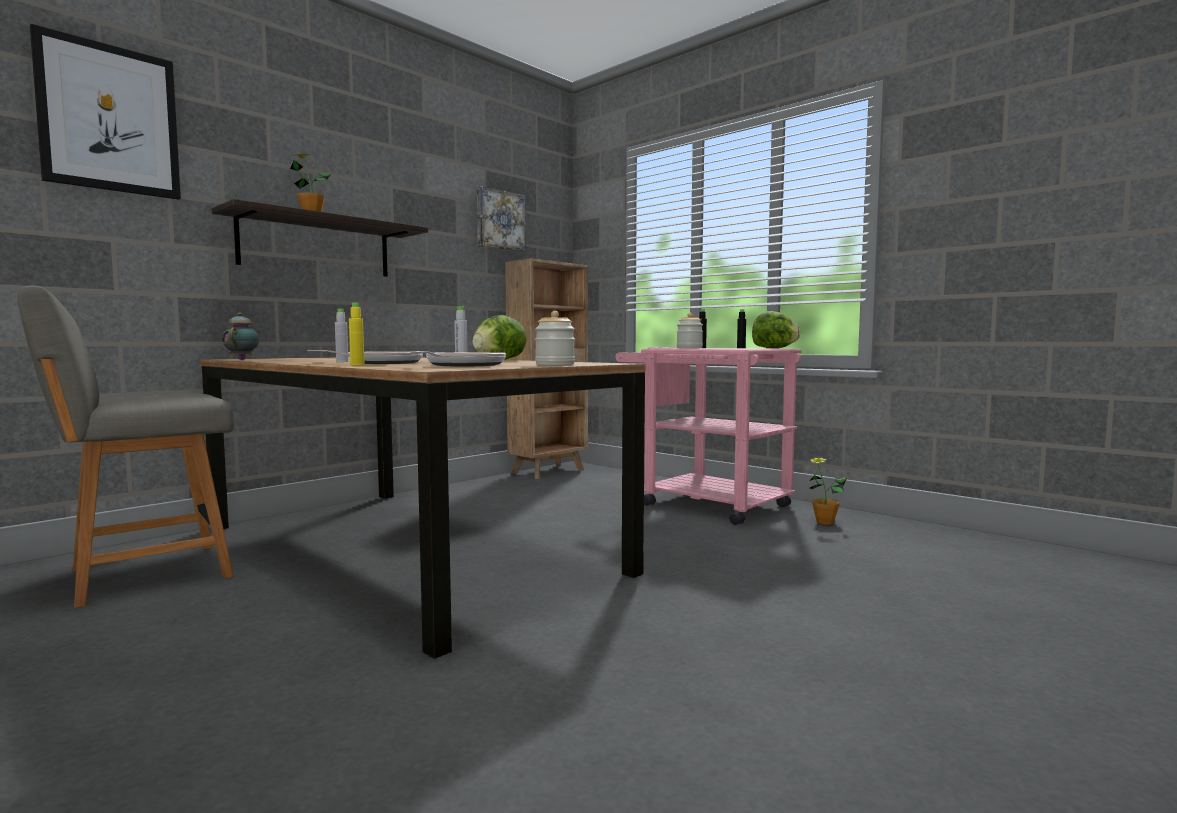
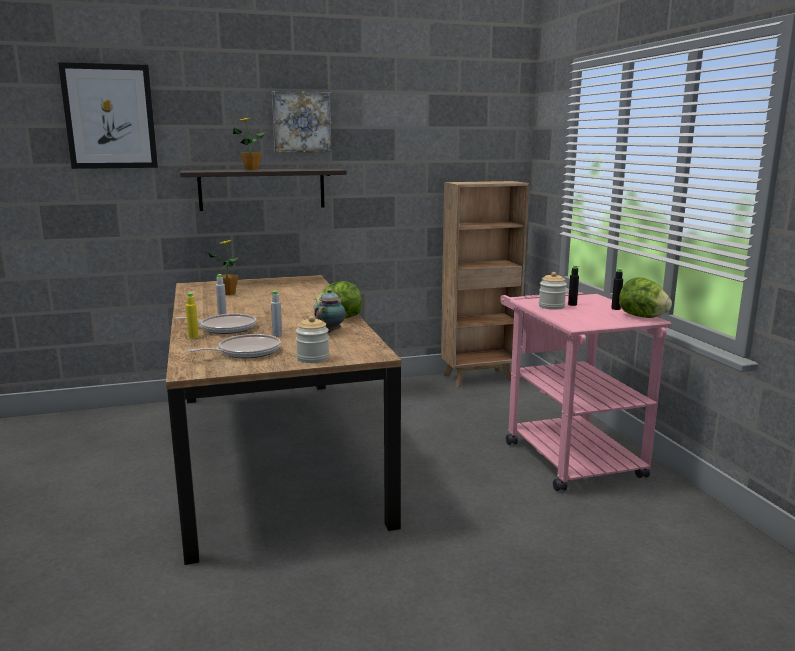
camera: 30 degrees right, 10 degrees up
(143, 575) = (117, 438): grey chair -> none
(242, 359) = (192, 289): teapot -> teapot (331, 331)
(499, 220) = (441, 141): picture -> picture (301, 122)
(824, 522) = (652, 510): potted plant -> potted plant (228, 293)

